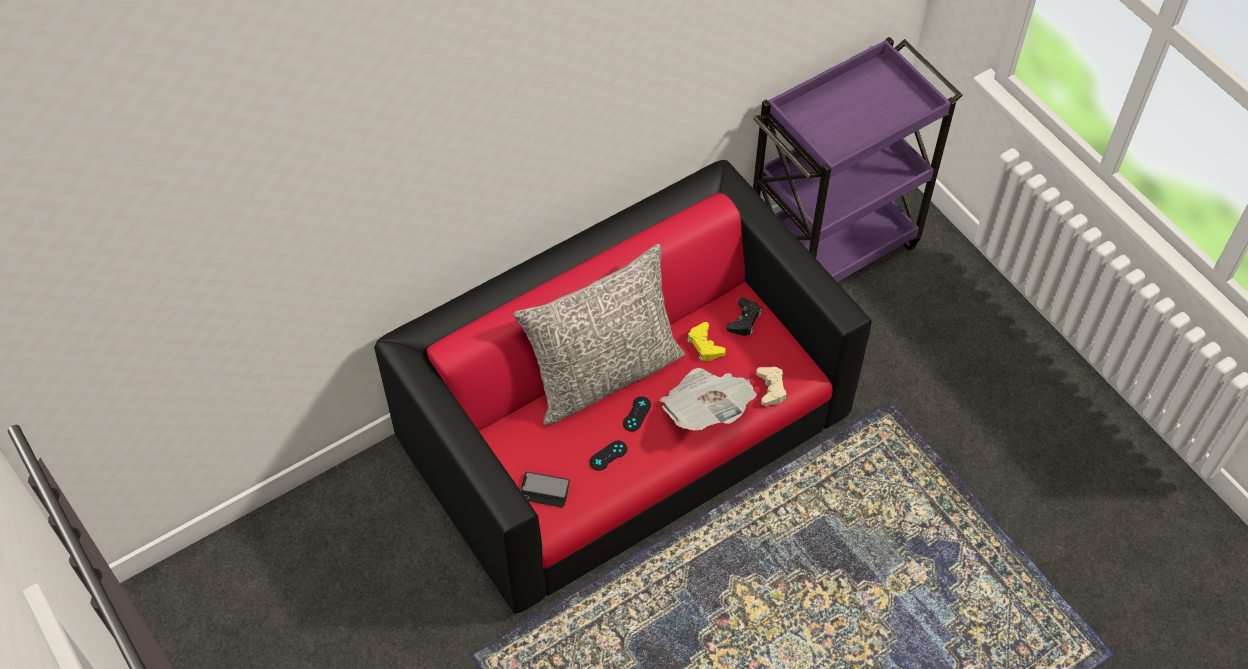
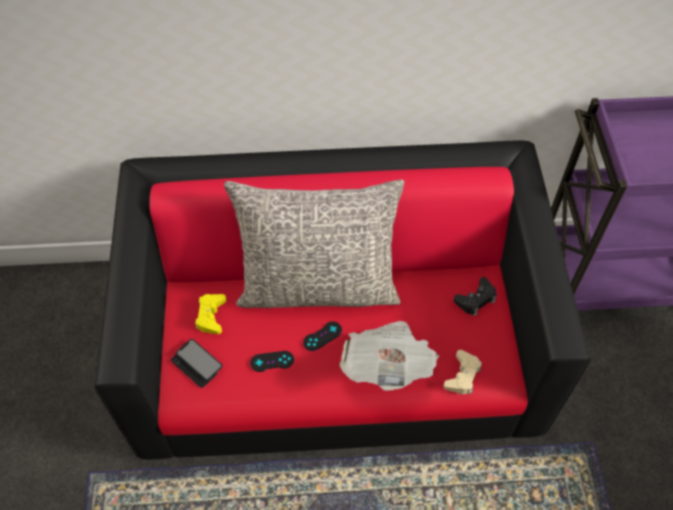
camera: 30 degrees right, 0 degrees up
(705, 345) = (424, 304): yellow game controller -> yellow game controller (211, 316)

